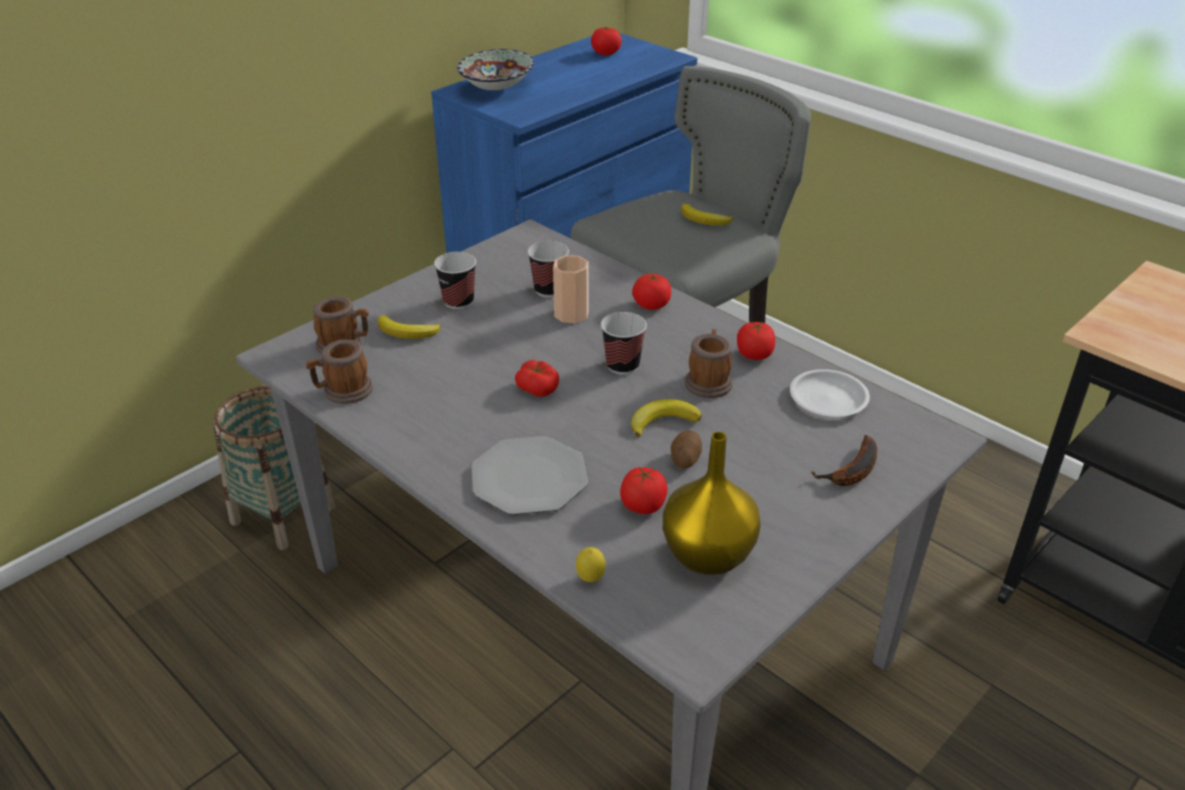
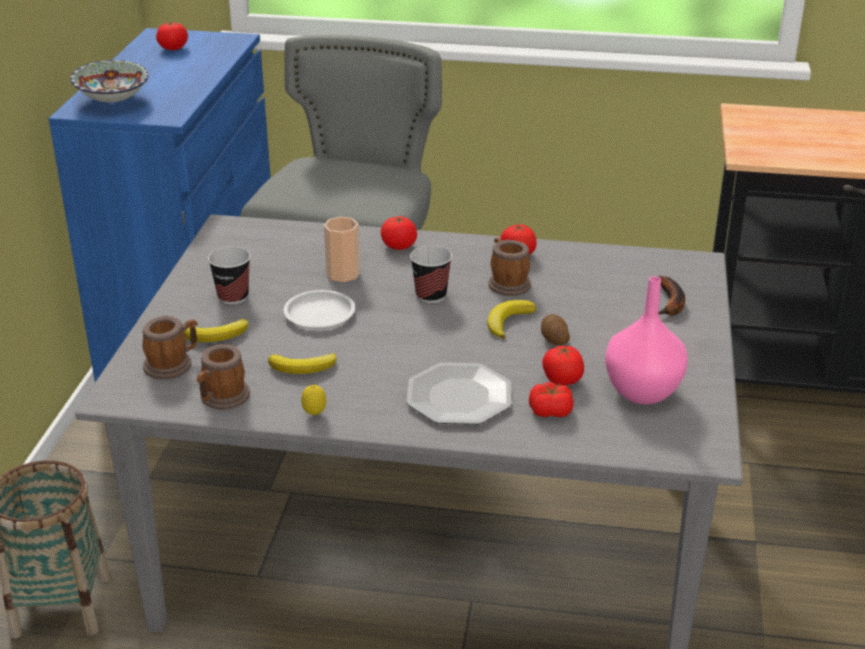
camera: 35 degrees left, 5 degrees down
(537, 388) = (385, 335): tomato -> tomato (550, 411)
(549, 290) = (301, 262): cup -> none
(590, 580) = (585, 440): lemon -> lemon (314, 414)
(704, 220) = (359, 172): banana -> banana (304, 367)
(708, 557) = (644, 392): yellow vase -> pink vase
(829, 398) = (602, 264): white plate -> white plate (320, 314)

